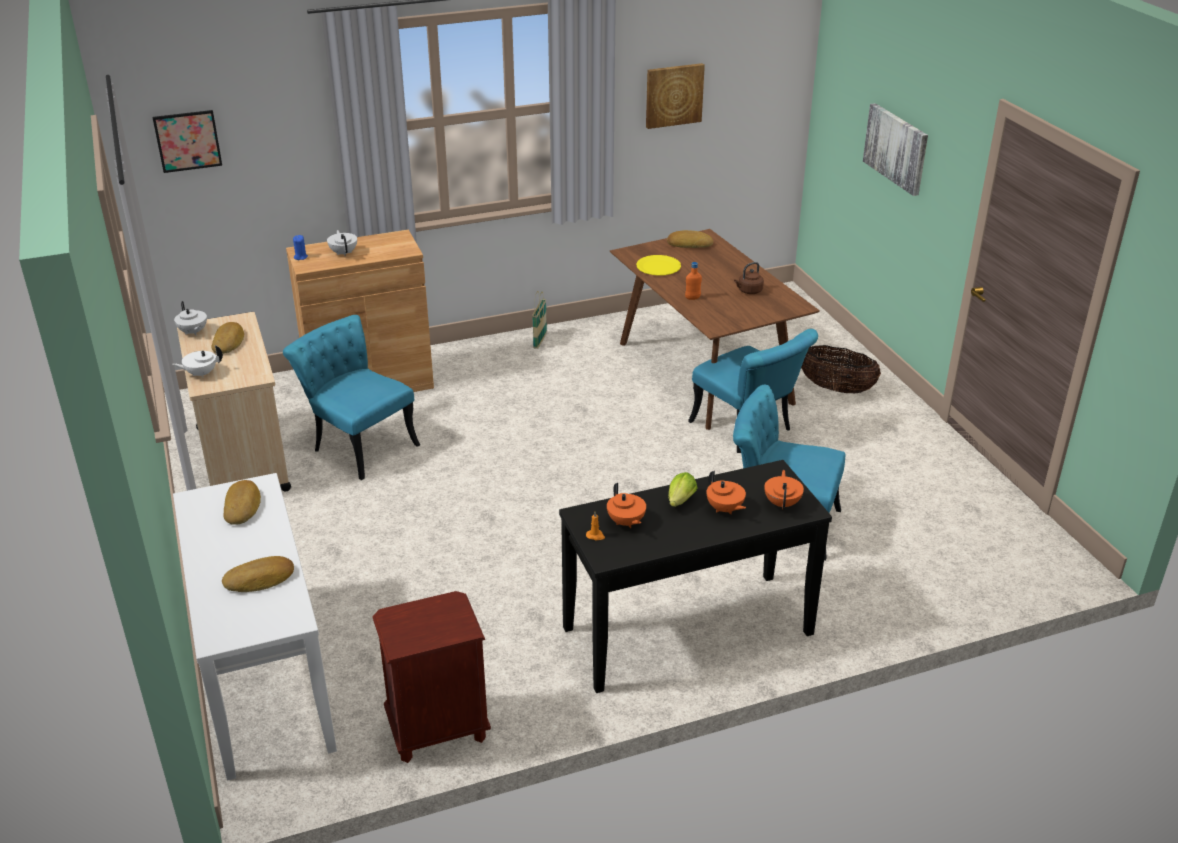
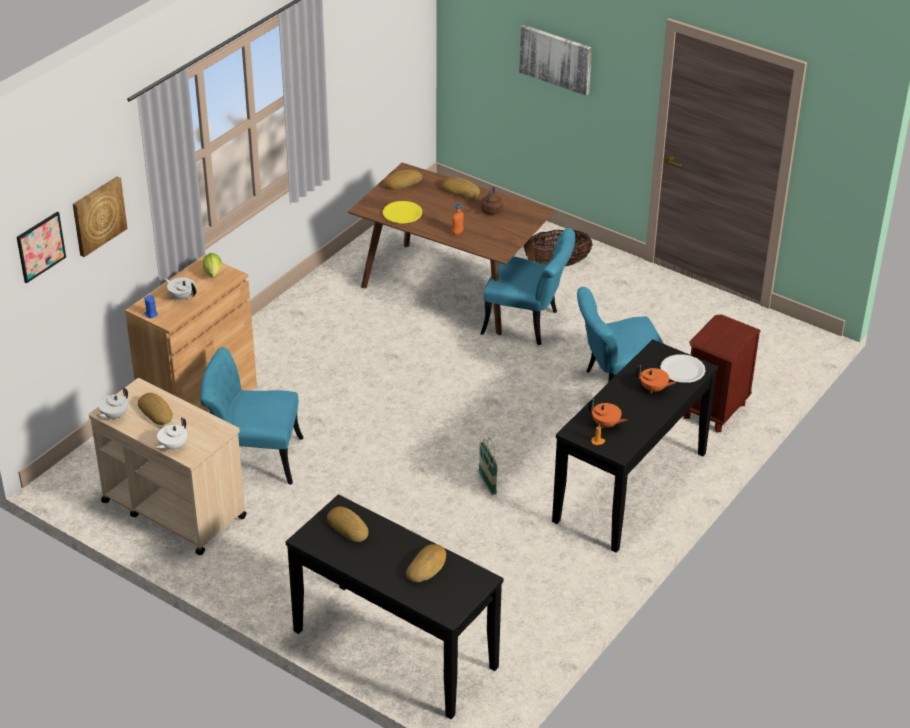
camera: 35 degrees left, 5 degrees up
(193, 332) = (114, 416): white teapot -> white teapot turned 105 degrees clockwise
(263, 677) = (394, 649): white console table -> black console table
(437, 730) = (545, 623): brown nightstand -> brown nightstand (714, 411)
(540, 341) = (295, 310): basket -> basket (487, 484)
(673, 95) = (353, 59): picture -> picture (98, 215)
(680, 502) = (623, 396): lettuce -> lettuce (213, 274)
(739, 266) = (460, 190): none -> bread
(782, 503) = (682, 370): orange teapot -> white plate

